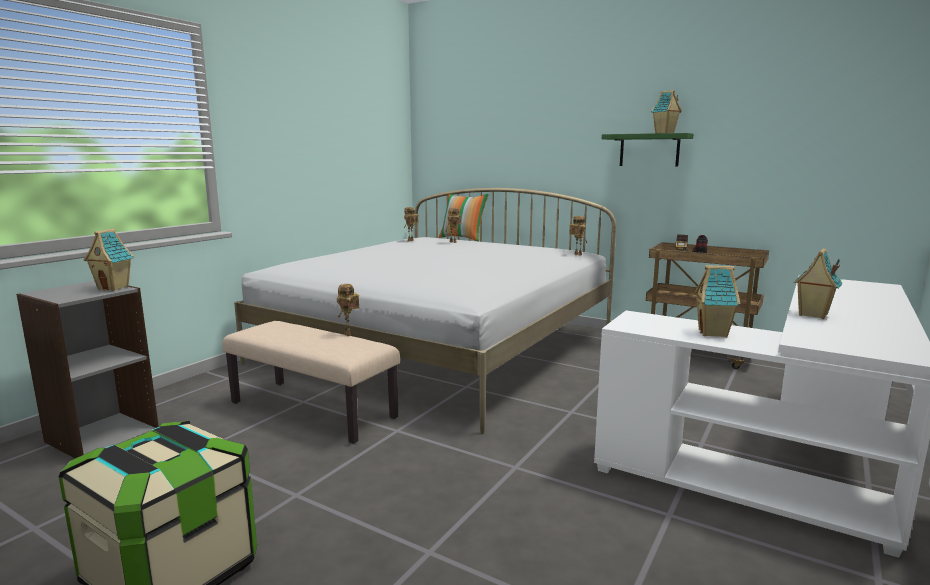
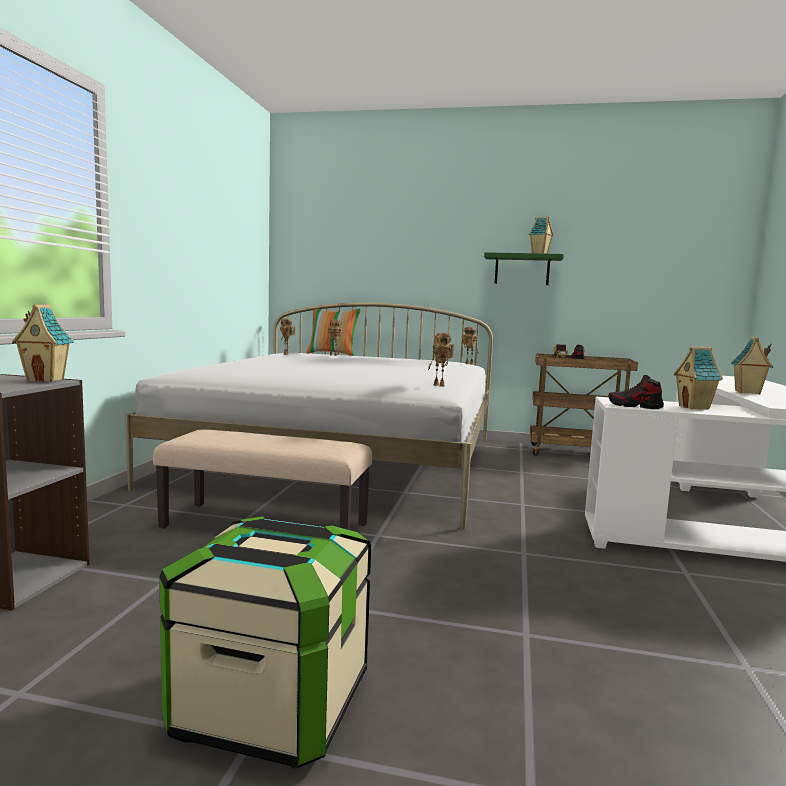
camera: 20 degrees left, 5 degrees down
(349, 334) = (309, 436): toy robot -> toy robot (440, 385)
(639, 328) = (634, 406): none -> shoe

